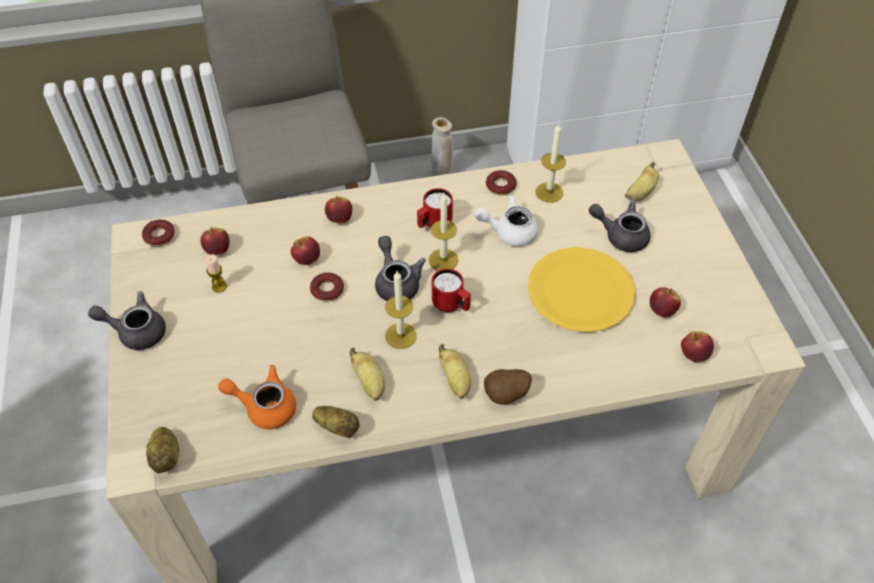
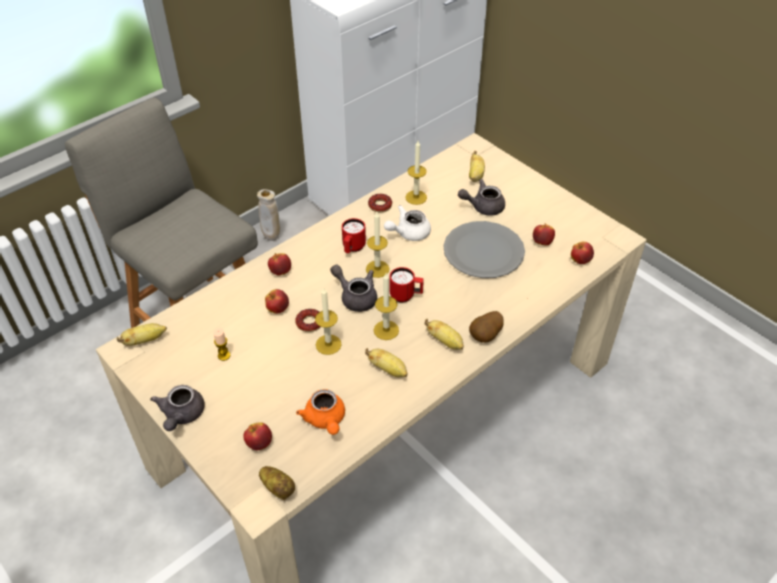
camera: 30 degrees left, 5 degrees down
(136, 331) = (181, 415): grey teapot -> grey teapot turned 60 degrees counterclockwise
(159, 236) = (145, 340): donut -> banana
(217, 250) = (201, 331): apple -> apple (259, 443)
(264, 407) = (325, 420): orange teapot -> orange teapot turned 90 degrees counterclockwise
(329, 323) = (328, 344): none -> candle
(337, 427) = (388, 408): potato -> none
(580, 291) = (483, 252): yellow plate -> grey plate

